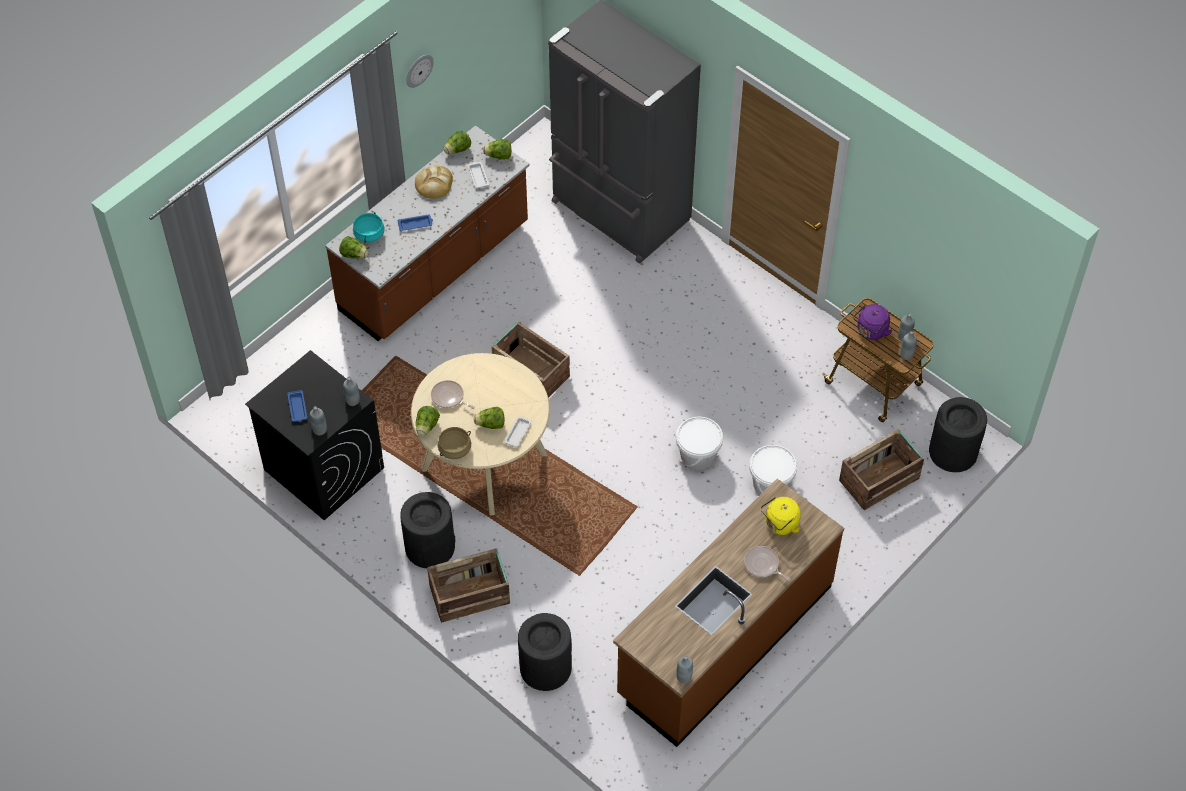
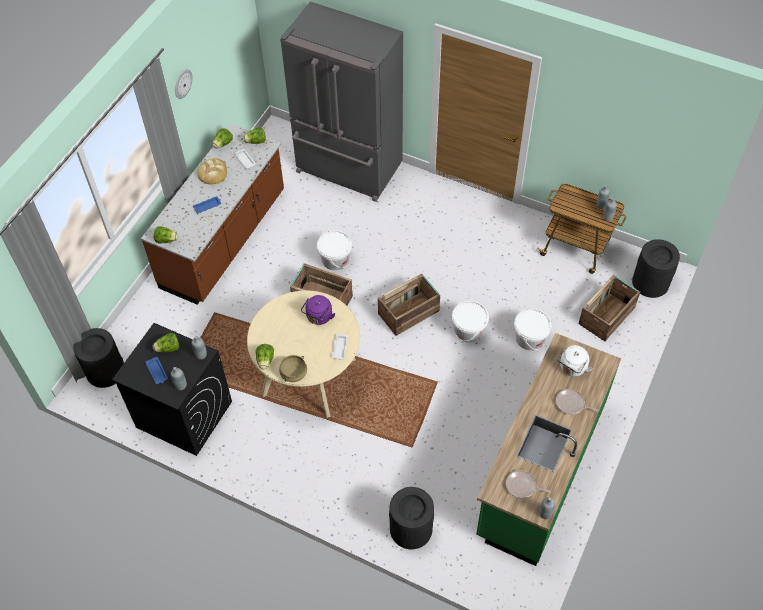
camera: 15 degrees left, 0 degrees up
(369, 234) = (173, 222): turquoise cooking pot -> none
(430, 546) = (287, 454): black trash can -> black trash can (105, 370)
(449, 397) = (275, 333): frying pan -> frying pan (522, 486)
(471, 595) = (332, 485): crate -> crate (409, 312)
(491, 424) = (316, 346): lettuce -> lettuce (168, 348)
(564, 326) = (335, 260): none -> white bucket
(724, 640) = (540, 469): brown counter -> green counter
(780, 525) = (572, 368): yellow kettle -> white kettle
(871, 331) = (575, 207): purple kettle -> purple kettle (318, 317)

